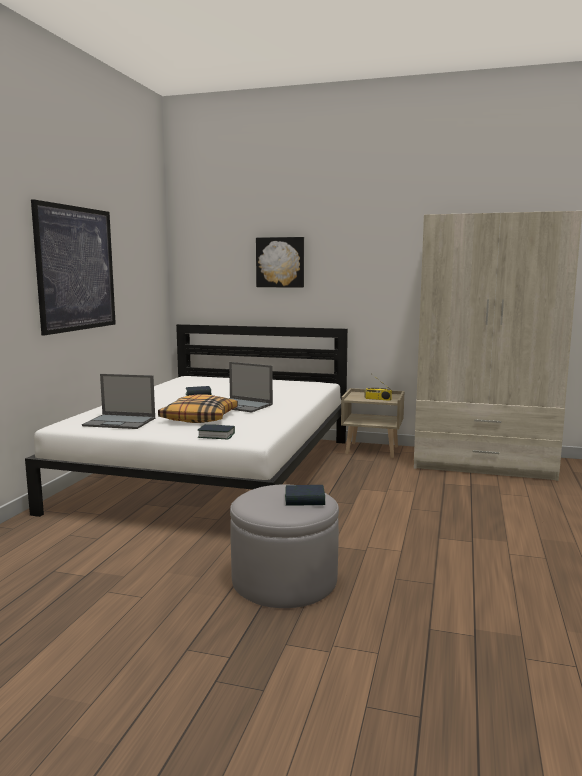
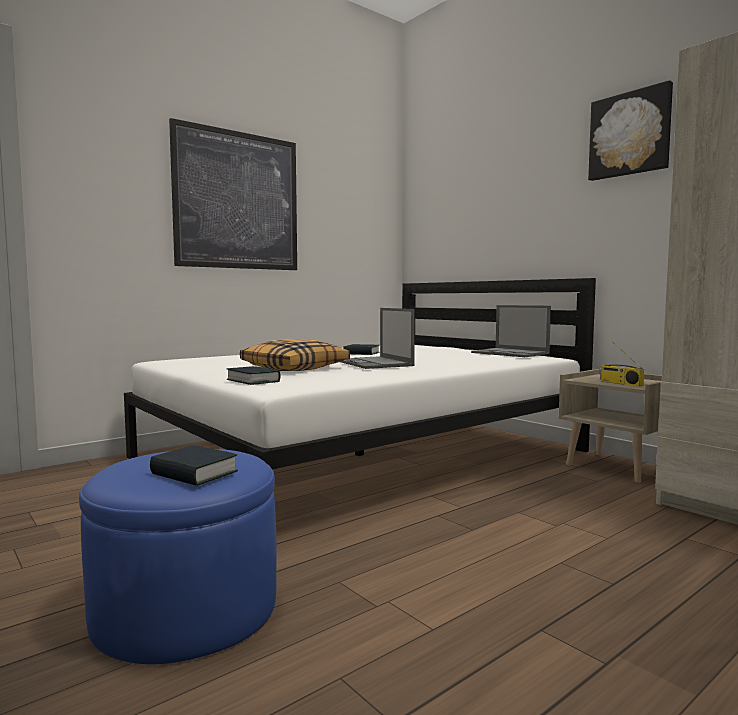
camera: 35 degrees right, 5 degrees down
(120, 422) = (210, 363): laptop -> laptop (511, 353)
(280, 262) = (514, 194): picture -> picture (630, 134)
(284, 580) = (186, 609): grey ottoman -> blue ottoman

